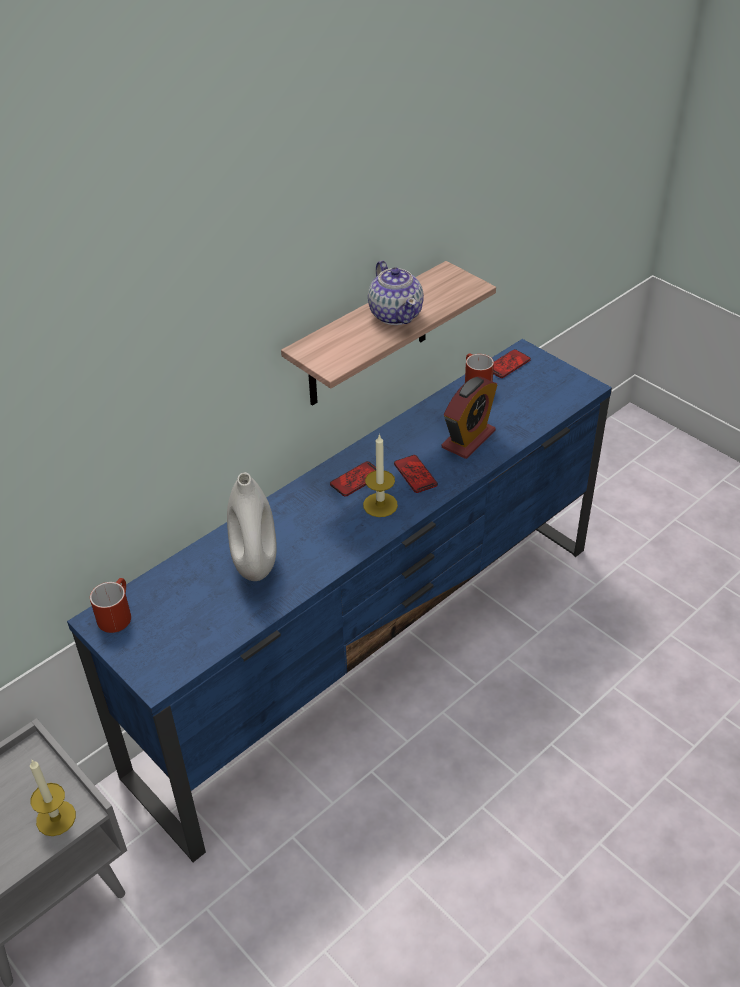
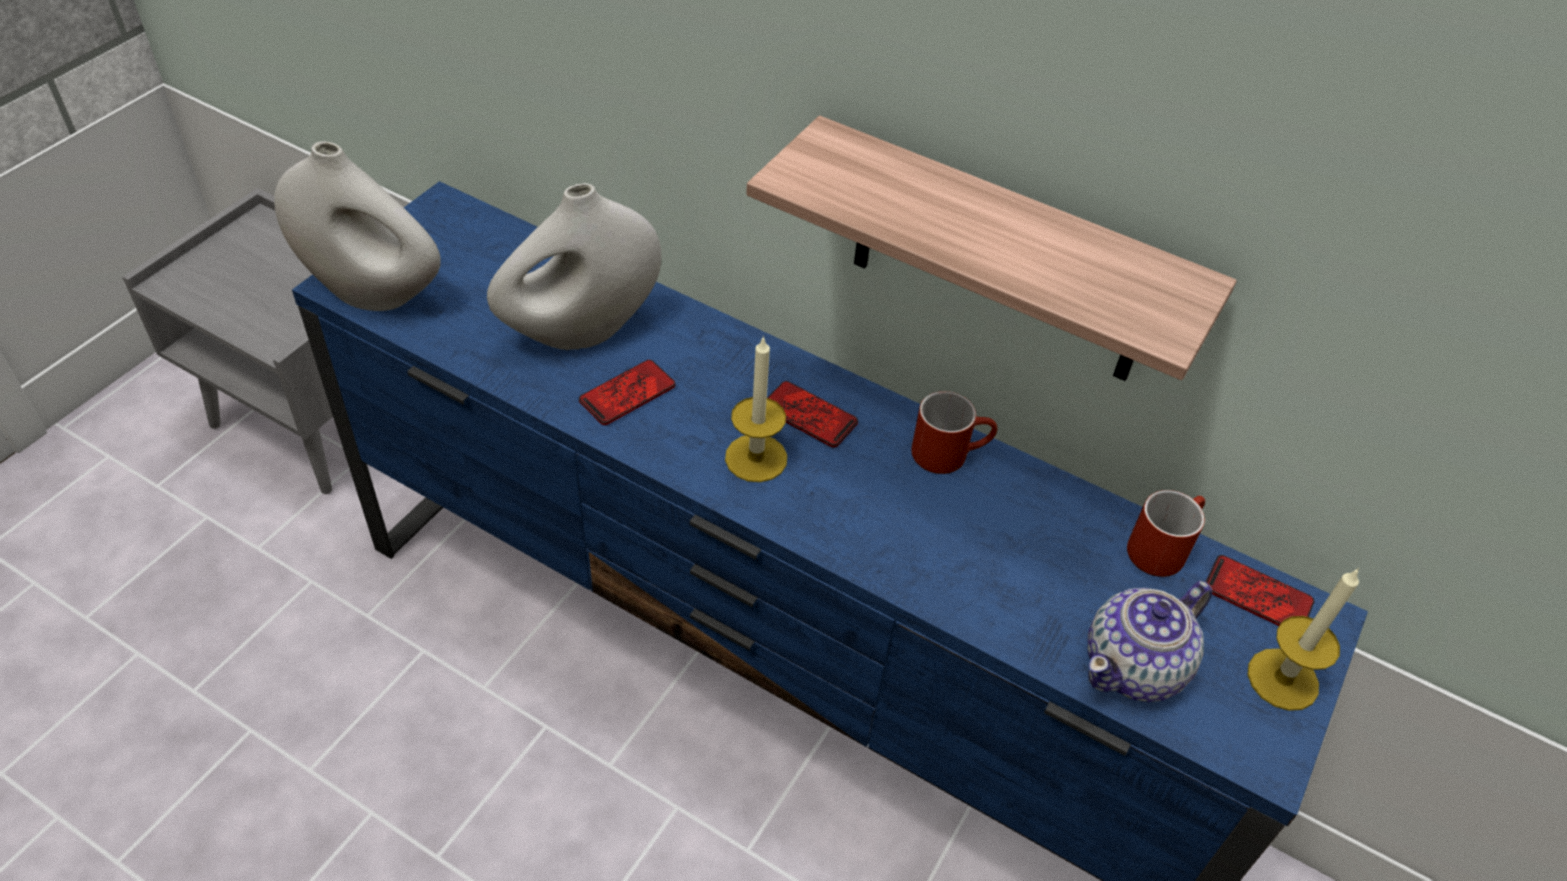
camera: 70 degrees right, 5 degrees up
(56, 818) = (269, 324): candle -> candle (1282, 679)
(116, 614) = (456, 219): red mug -> red mug (949, 452)
(174, 662) = (372, 292): none -> white vase
(396, 314) = (995, 232): teapot -> teapot (1135, 666)
(415, 474) = (851, 494): phone -> phone (627, 393)
(468, 439) = (984, 560): alarm clock -> none

